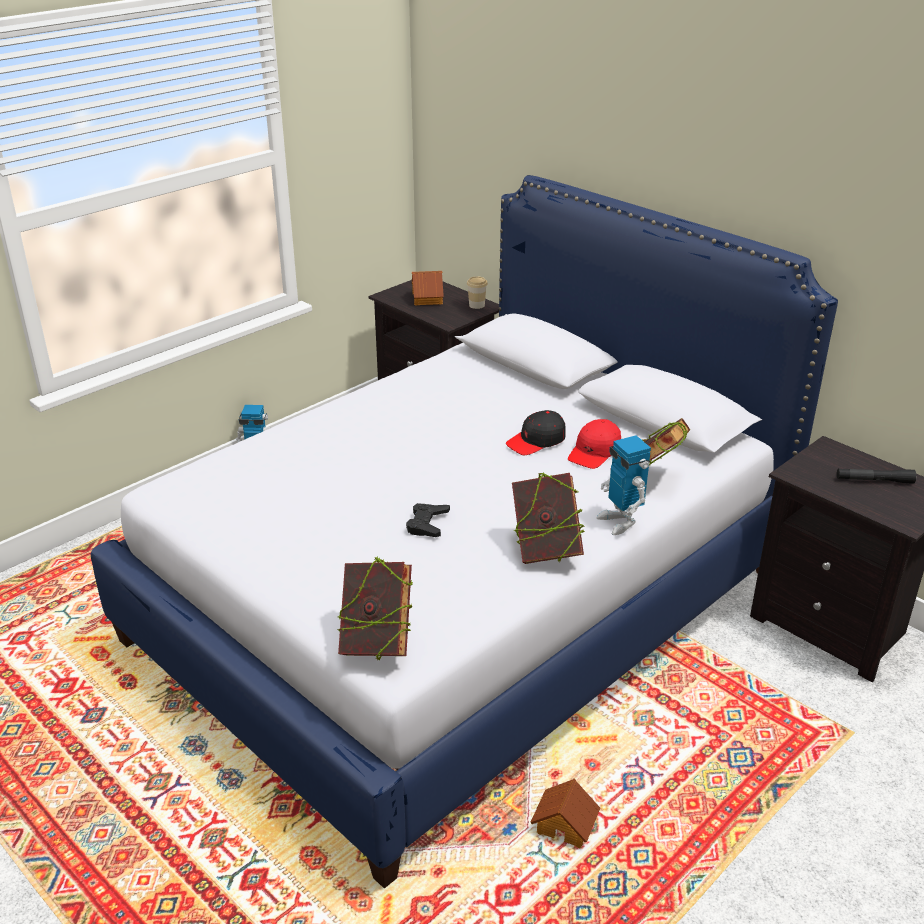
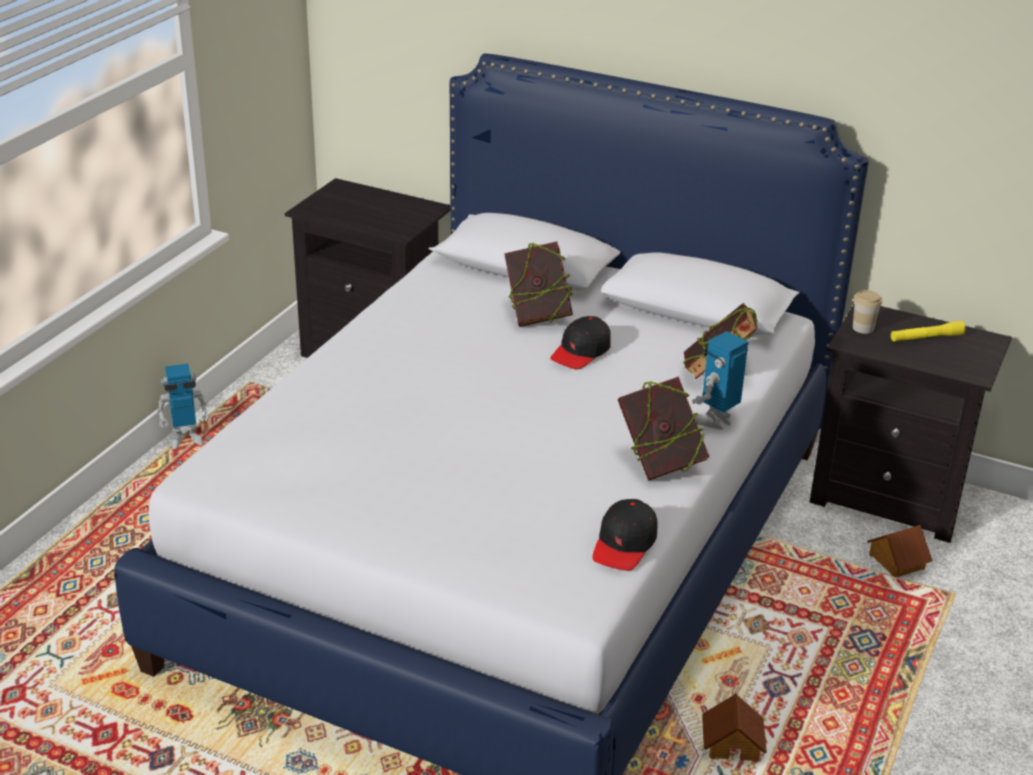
camera: 20 degrees left, 0 degrees up
(377, 643) = (549, 588): book -> book (537, 316)
(426, 298) = (356, 207): toy house -> toy house (896, 561)
(427, 524) = (523, 459): black game controller -> none
(468, 617) = (624, 544): none -> black cap
(476, 305) = (419, 208): cup -> cup (863, 328)
(594, 452) = (647, 354): red cap -> none
(620, 521) = (715, 421): toy robot -> toy robot turned 90 degrees clockwise
(874, 480) = (926, 338): black flashlight -> yellow flashlight

